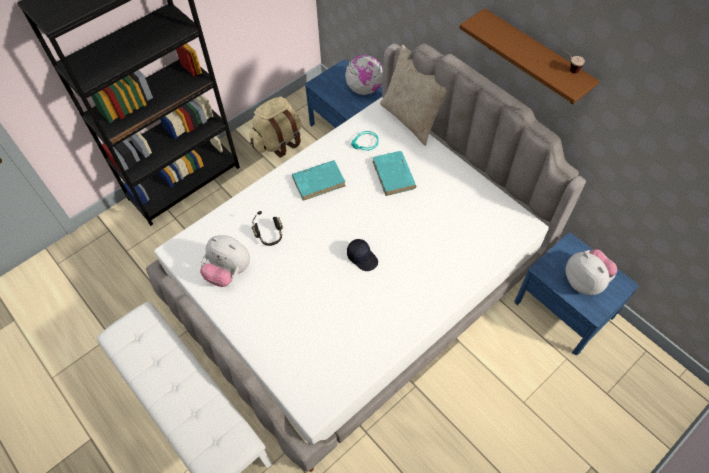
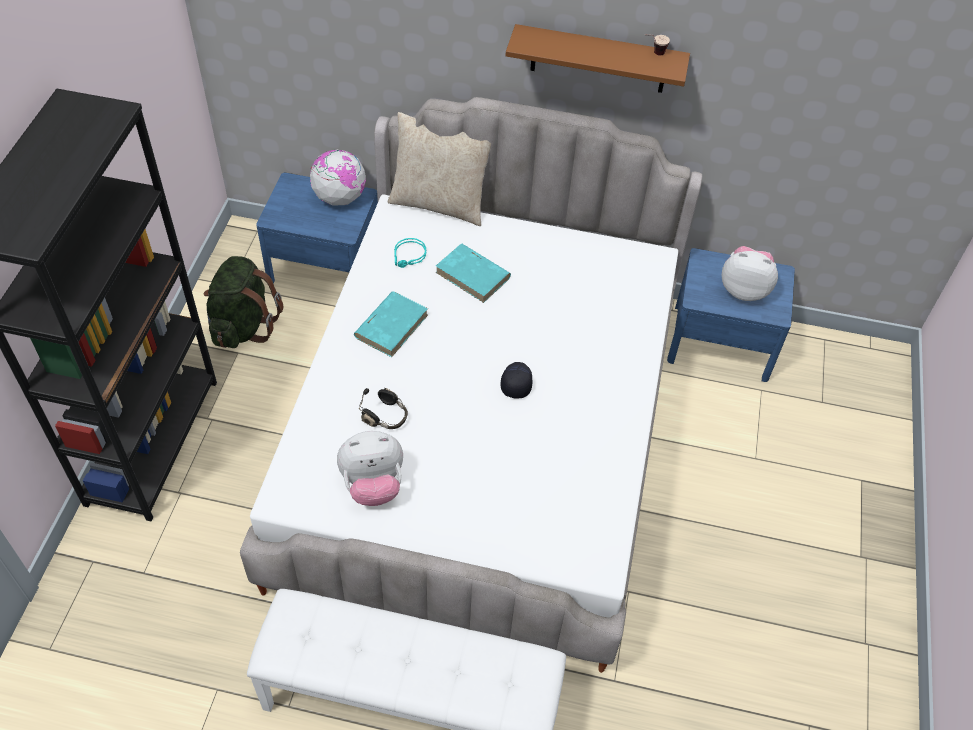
camera: 40 degrees left, 5 degrees down
(278, 142) = (243, 325): beige backpack -> green backpack
(362, 257) = (516, 382): black cap -> black cap turned 90 degrees counterclockwise

